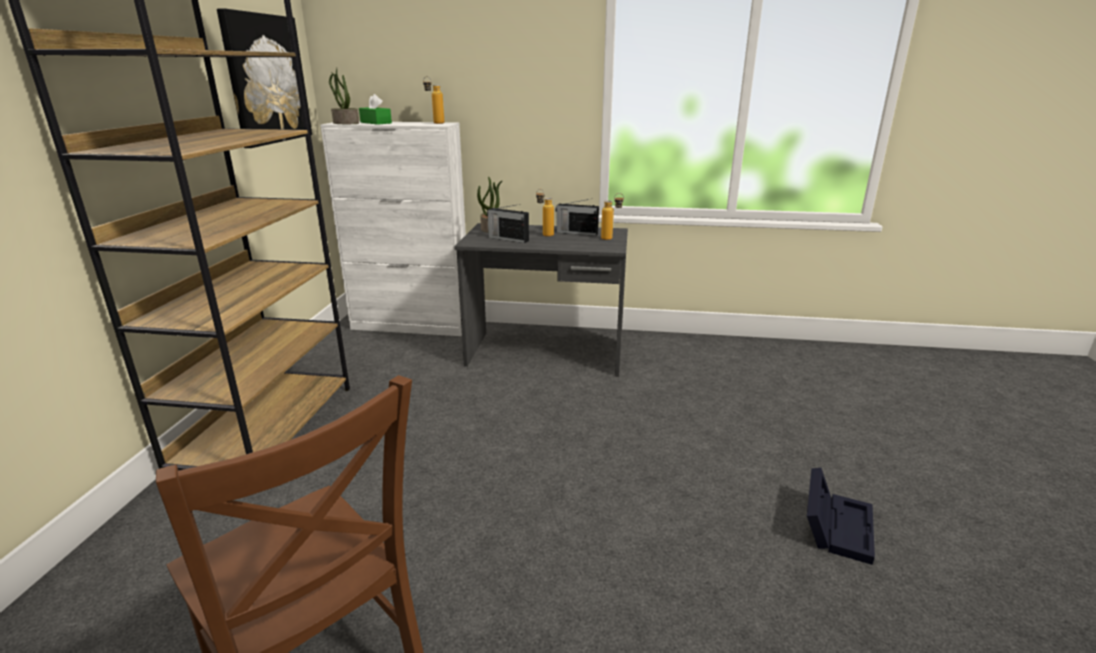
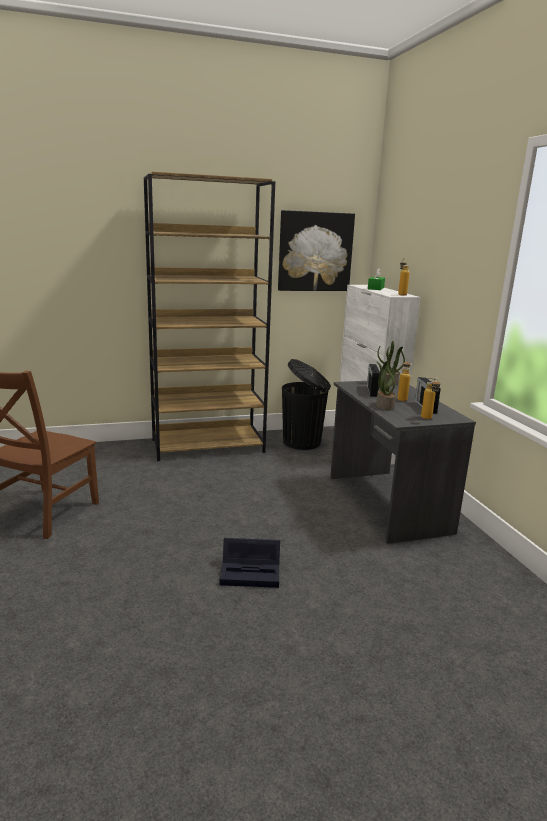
camera: 65 degrees right, 5 degrees down
(345, 123) = (360, 286): potted plant -> potted plant (384, 406)
(354, 356) = (303, 442): none -> black trash can
(836, 525) = (243, 694): black storage box -> black storage box (252, 572)

